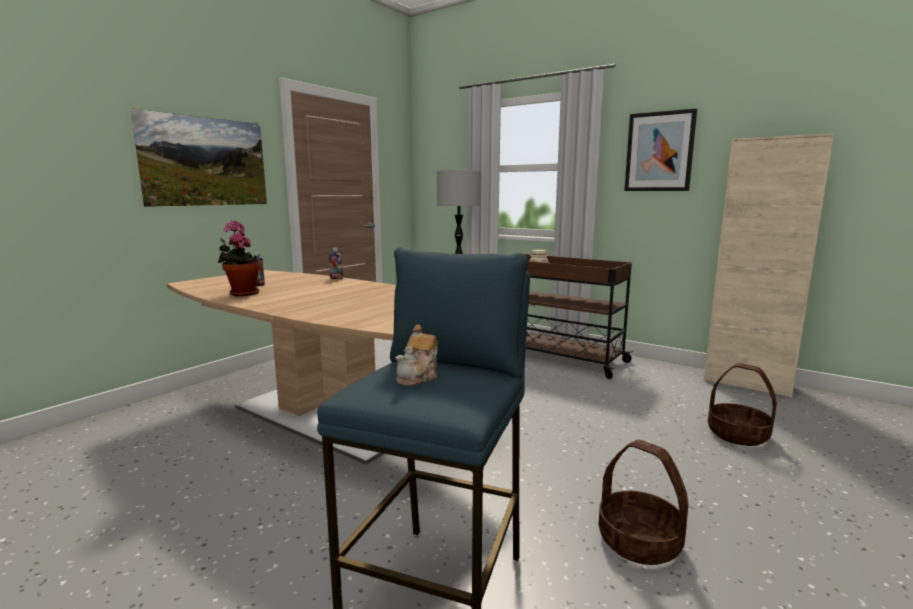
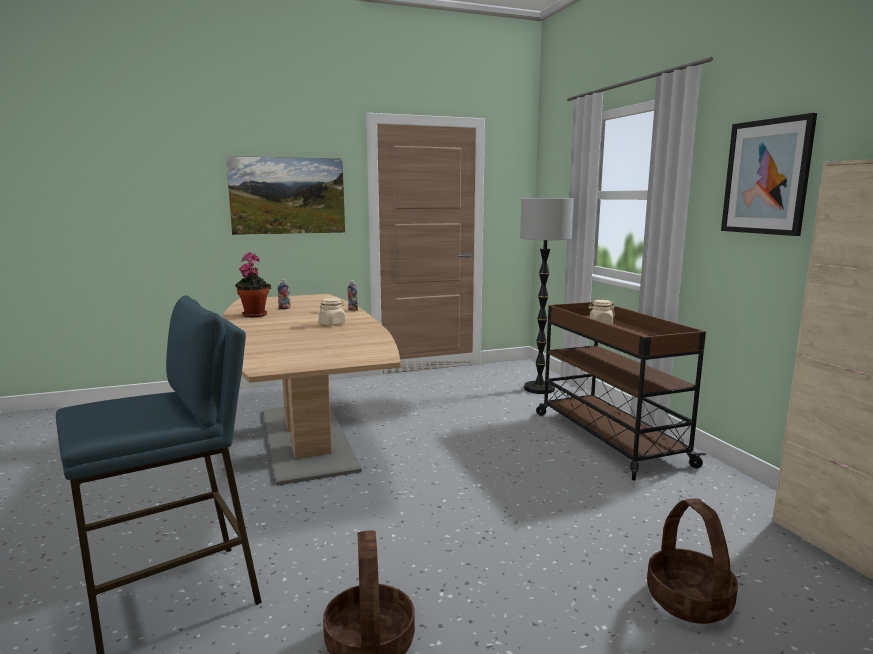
camera: 35 degrees right, 0 degrees up
(355, 290) = (332, 324): none -> beige jar
(419, 377) = (133, 405): teapot -> none

